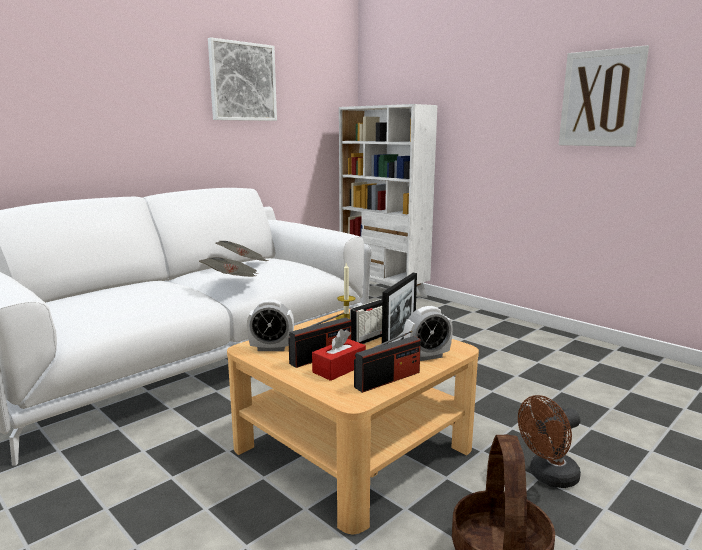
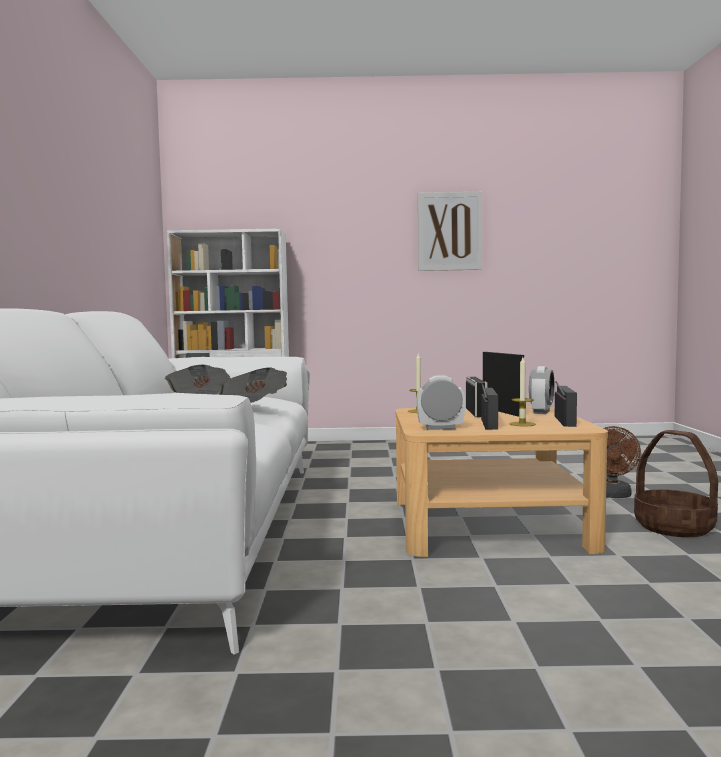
camera: 45 degrees left, 10 degrees down
(242, 82) = (99, 181): picture -> none
(271, 348) = (440, 428): alarm clock -> alarm clock turned 135 degrees counterclockwise
(339, 368) = (522, 424): red tissue box -> candle

